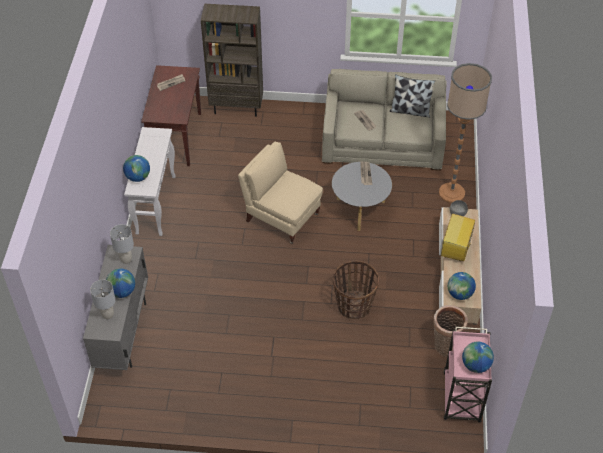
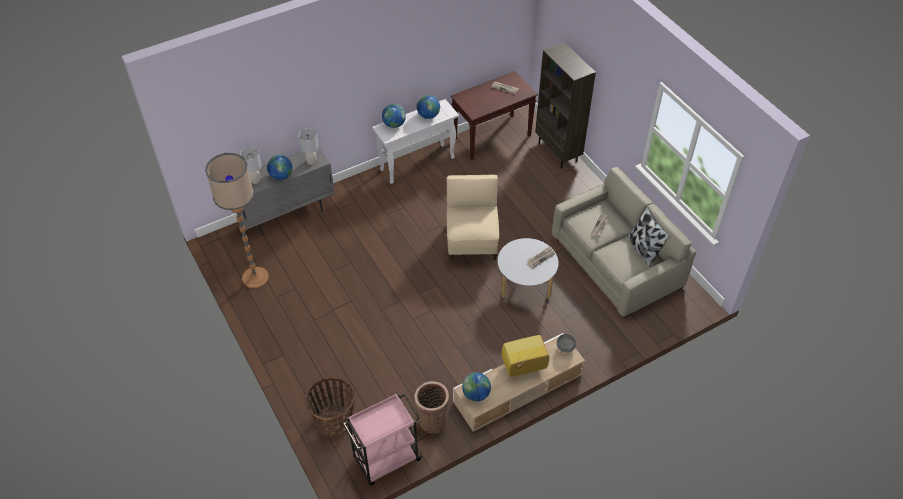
camera: 55 degrees right, 0 degrees up
(354, 305) = (422, 335): basket -> basket (334, 421)
(452, 193) = (605, 339): floor lamp -> floor lamp (255, 278)
(475, 365) = (375, 429): globe -> globe (428, 115)

